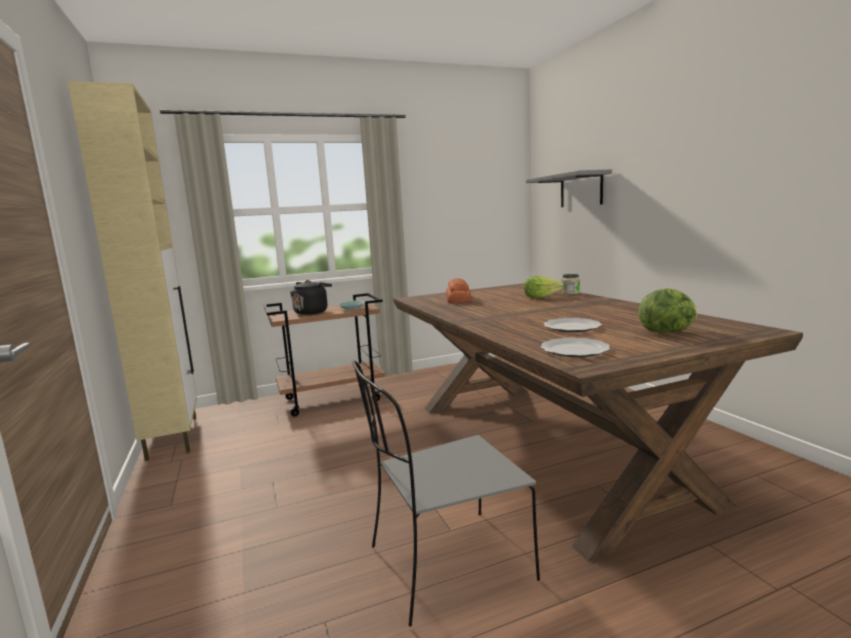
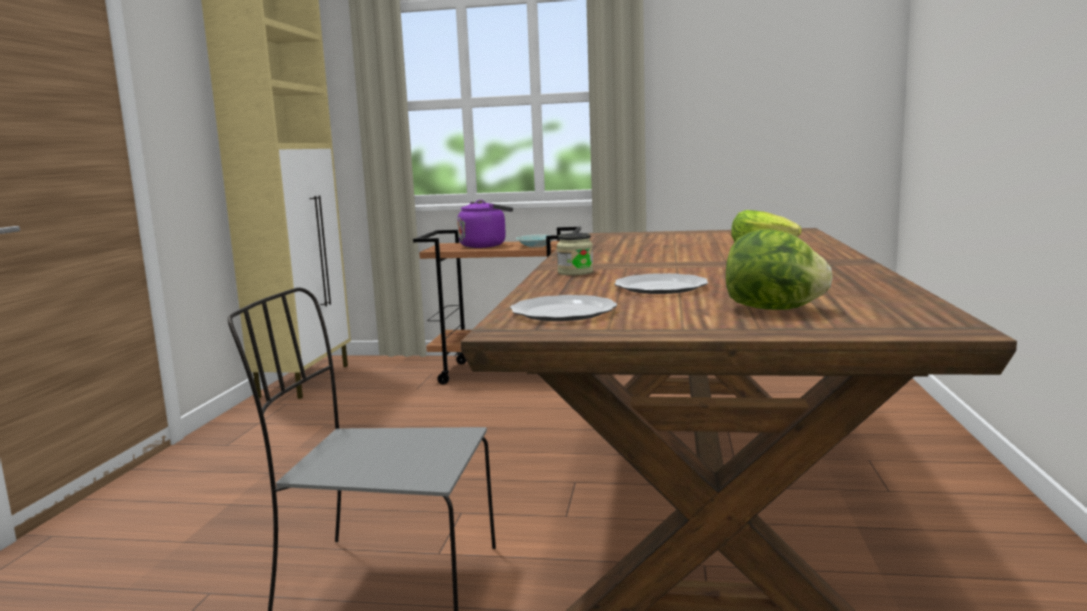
camera: 30 degrees right, 0 degrees up
(312, 312) = (485, 245): black kettle -> purple kettle
(458, 299) = (643, 240): bread -> none
(570, 293) = (828, 246): jar -> jar (575, 272)
(581, 190) = (956, 60): grey shelf -> none

